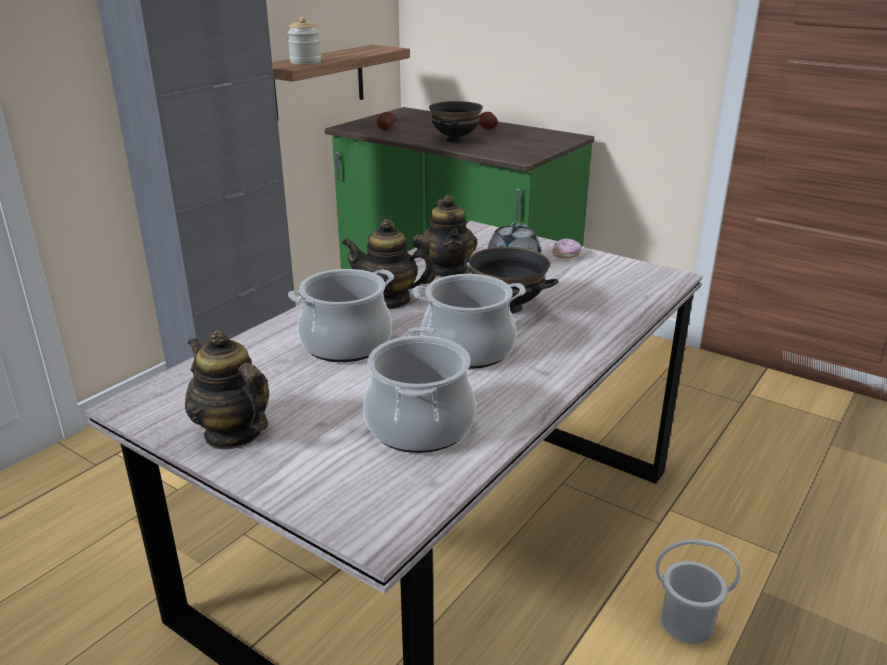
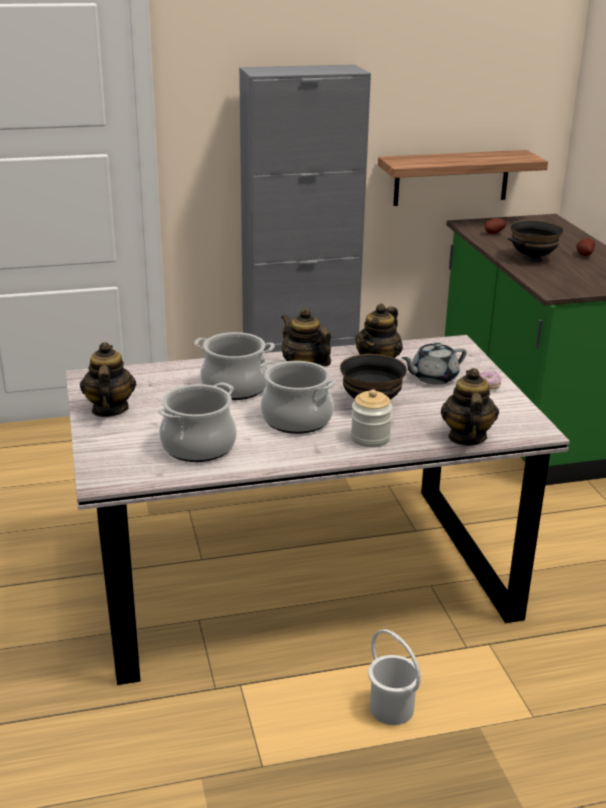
camera: 40 degrees right, 0 degrees up
(305, 62) = (422, 161): jar -> jar (370, 438)
(634, 303) = (466, 437): none -> teapot

